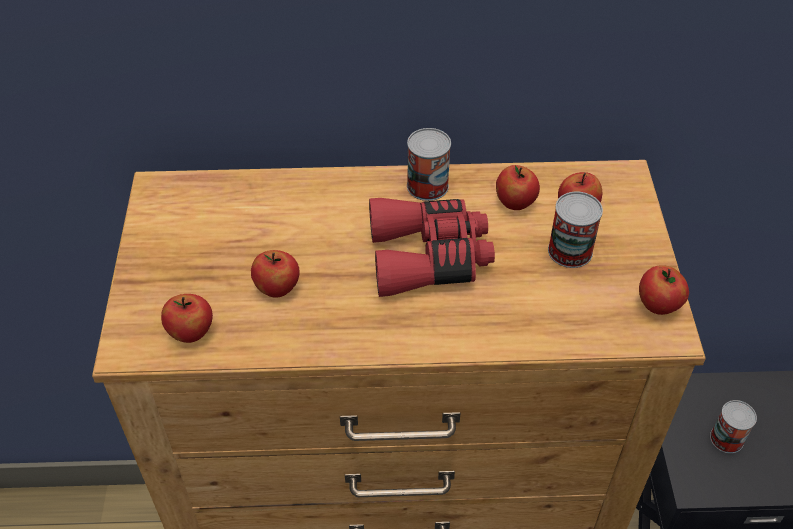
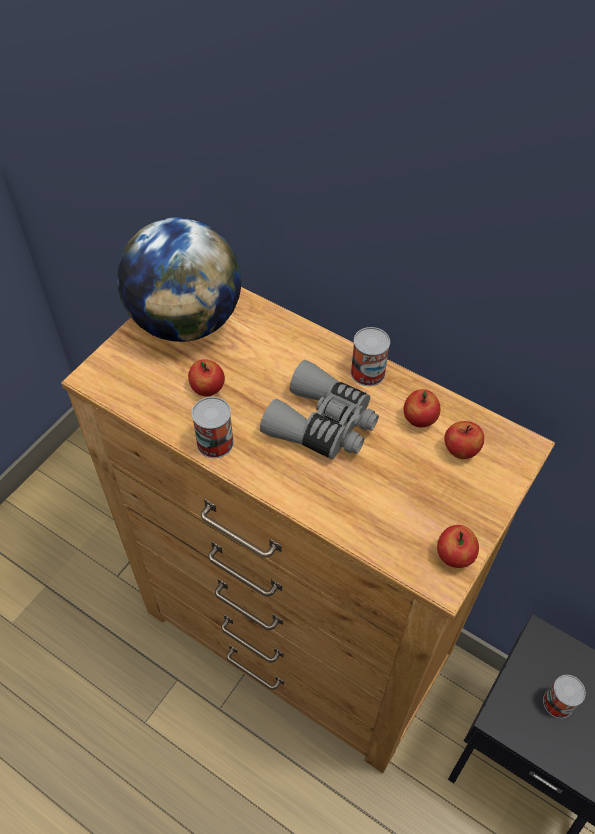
camera: 35 degrees right, 5 degrees up
(188, 233) = (186, 321): none -> globe
(191, 332) = (134, 388): apple -> none
(429, 257) = (323, 424): red binoculars -> grey binoculars
(570, 251) = (426, 478): can -> can (215, 442)

